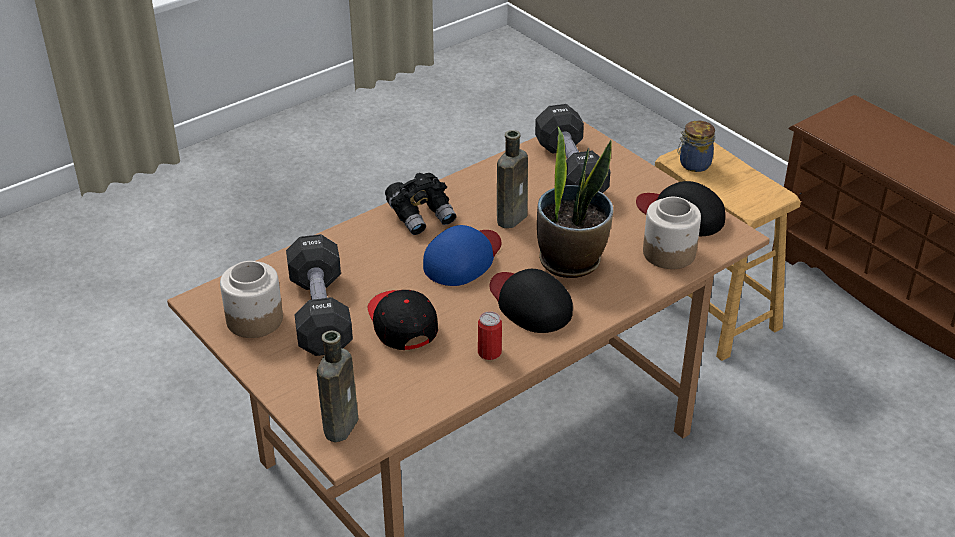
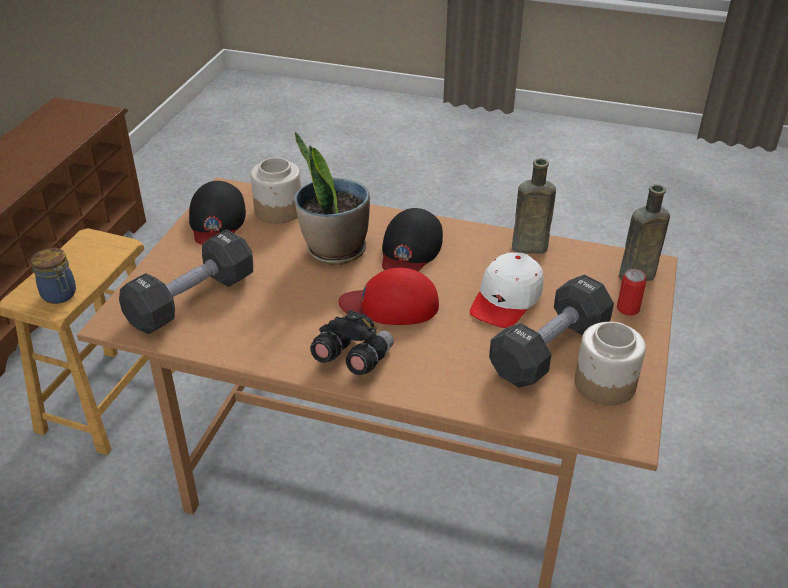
camera: 125 degrees left, 0 degrees up
(401, 323) = (506, 299): black cap -> white cap
(463, 259) = (391, 305): blue cap -> red cap
(489, 352) = (484, 245): can -> can (627, 309)
(513, 217) = (301, 303): brown bottle -> brown bottle (526, 248)

